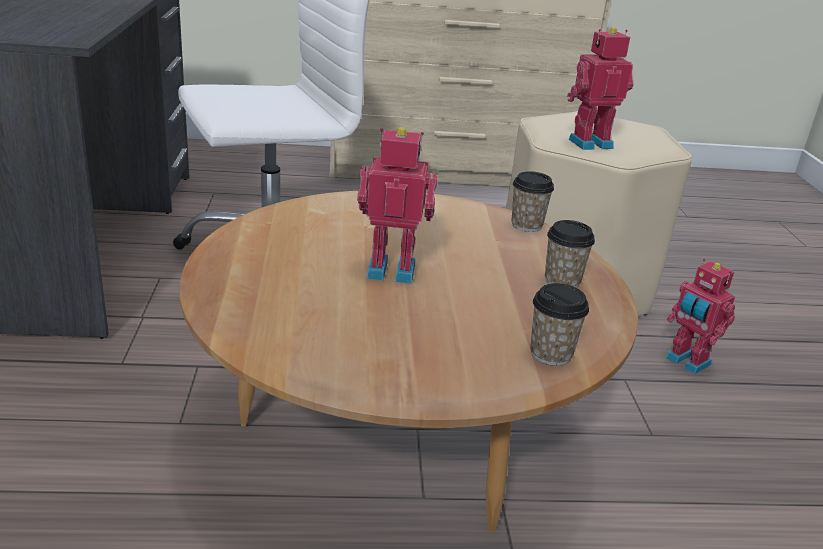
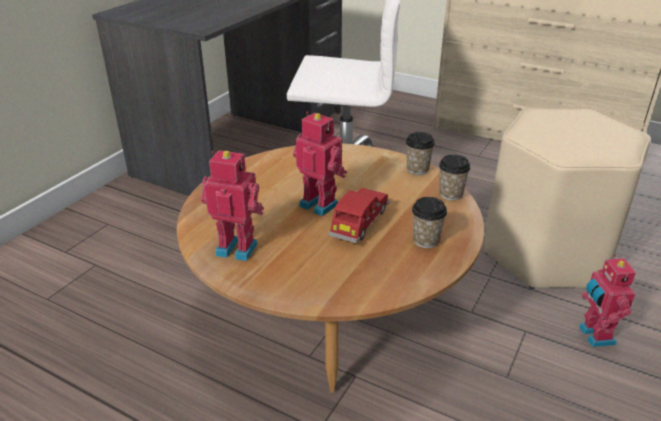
camera: 35 degrees right, 5 degrees up
(468, 282) = (359, 224): none -> red toy car
(551, 354) = (355, 286): cup -> cup (417, 169)
(589, 143) = (550, 139): toy robot -> toy robot (238, 247)

